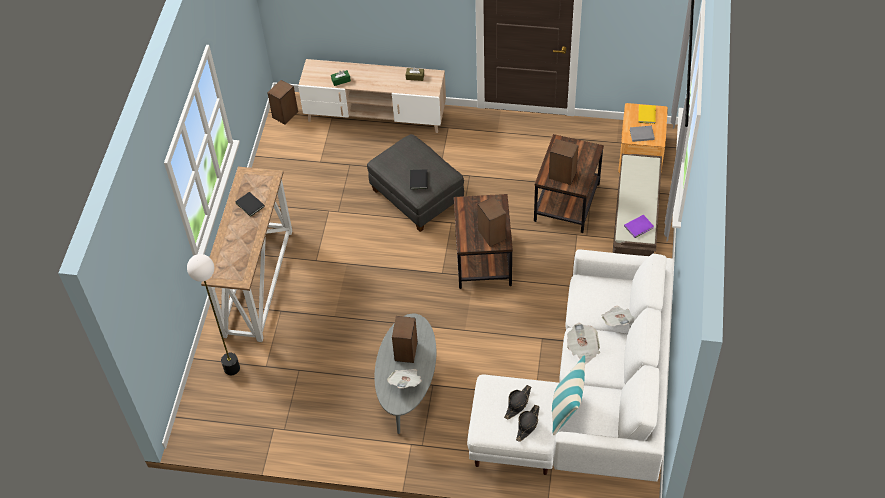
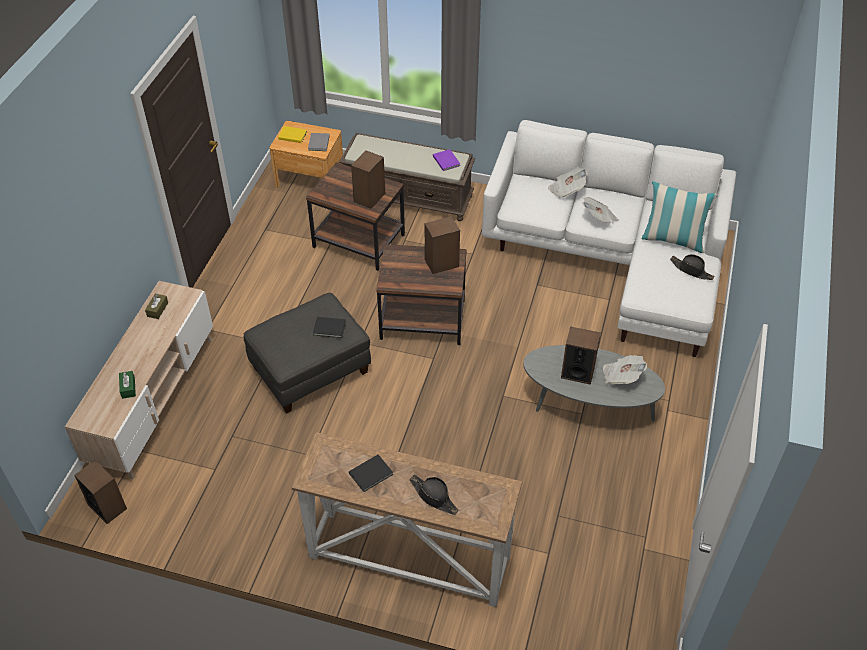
camera: 85 degrees left, 5 degrees down
(231, 368) = (548, 595): floor lamp -> none
(517, 404) = (665, 274): black hat -> black hat (434, 497)

